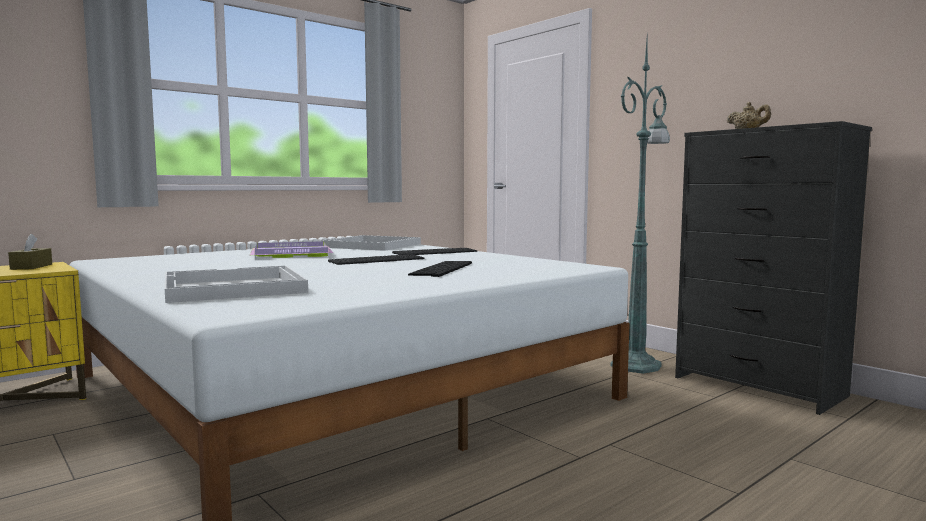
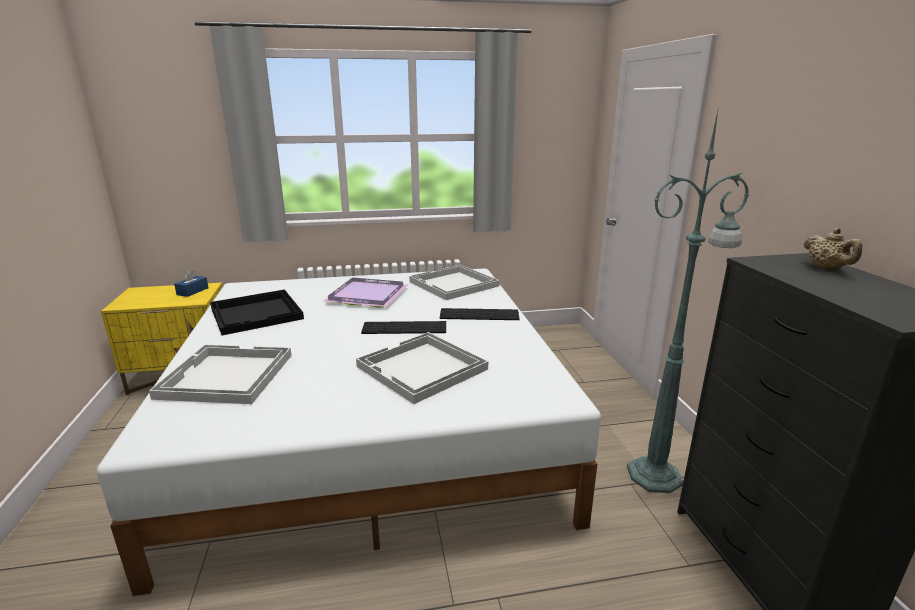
camera: 30 degrees right, 15 degrees up
(31, 267) = (192, 291): brown tissue box -> blue tissue box
(176, 267) = (257, 314): none -> black tray
(443, 269) = (421, 368): keyboard -> white tray

